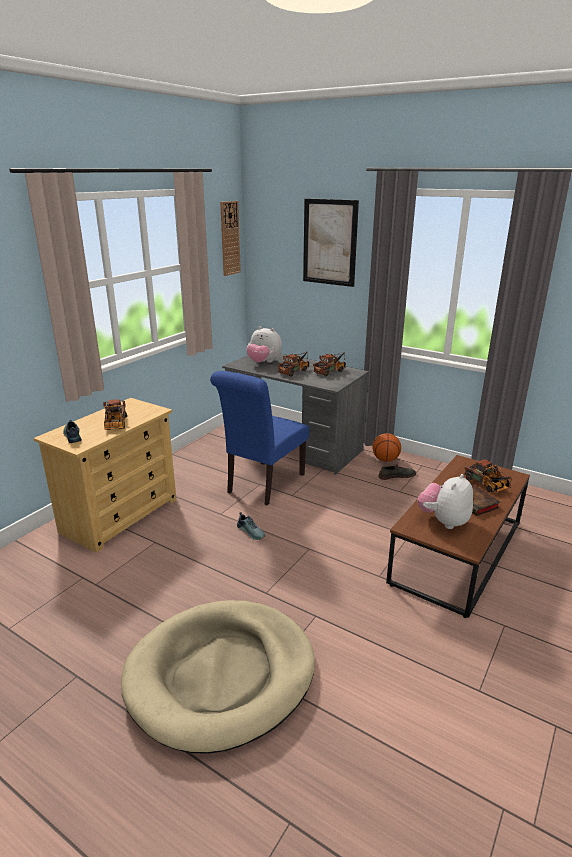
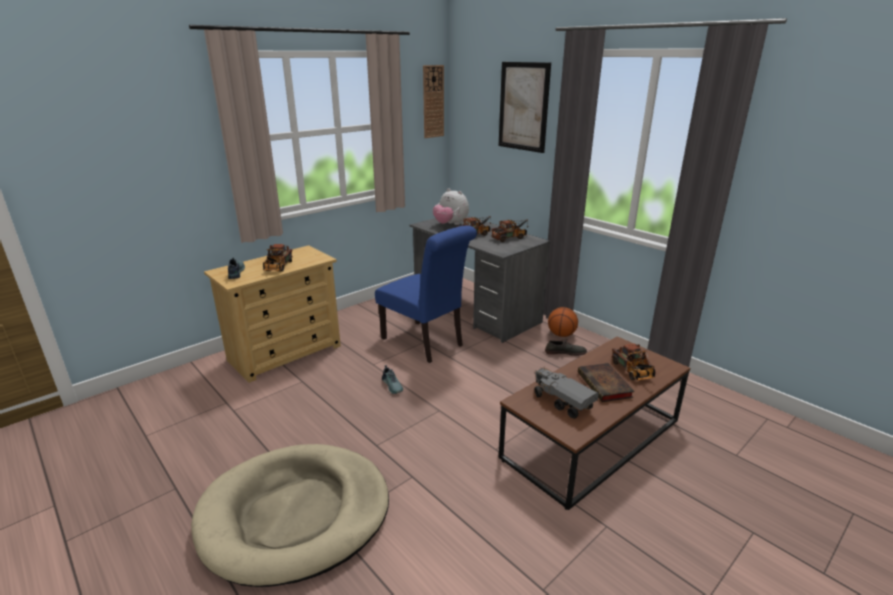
camera: 15 degrees right, 0 degrees up
(262, 485) = (426, 343): blue chair -> blue chair turned 90 degrees counterclockwise
(444, 521) = (562, 402): plush toy -> toy truck

